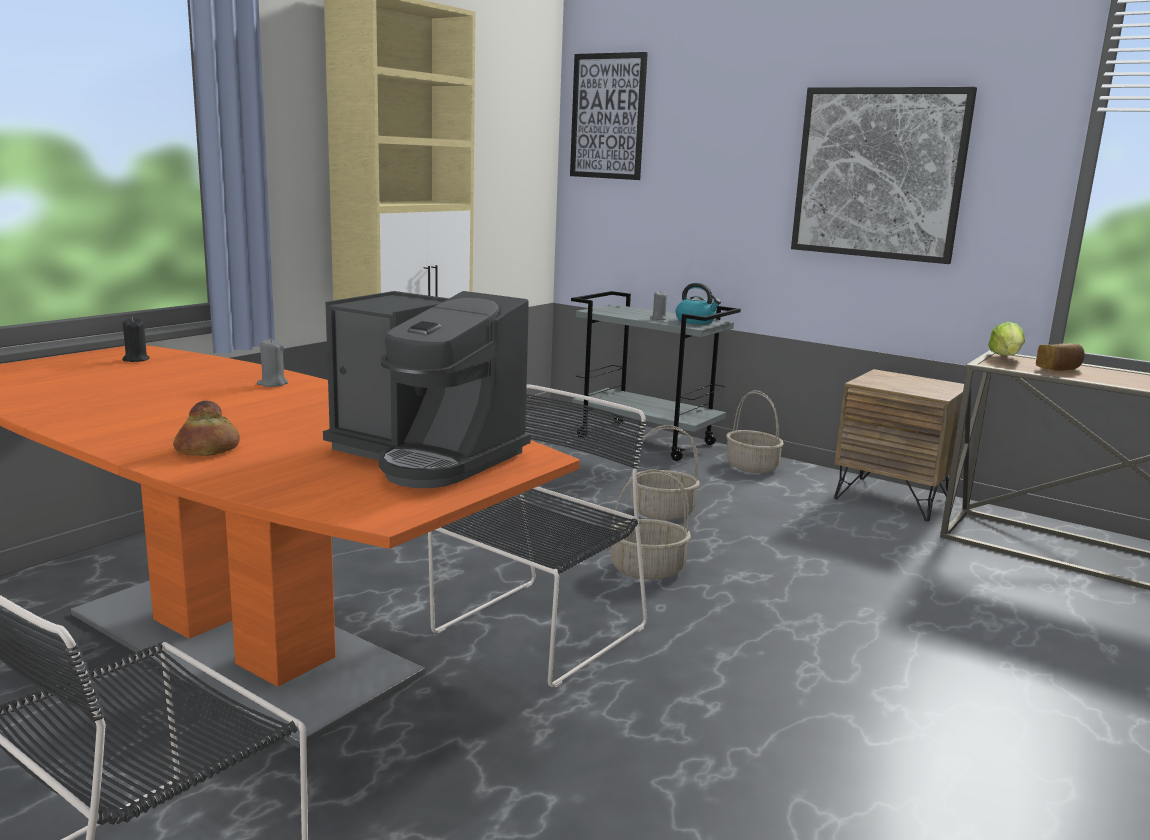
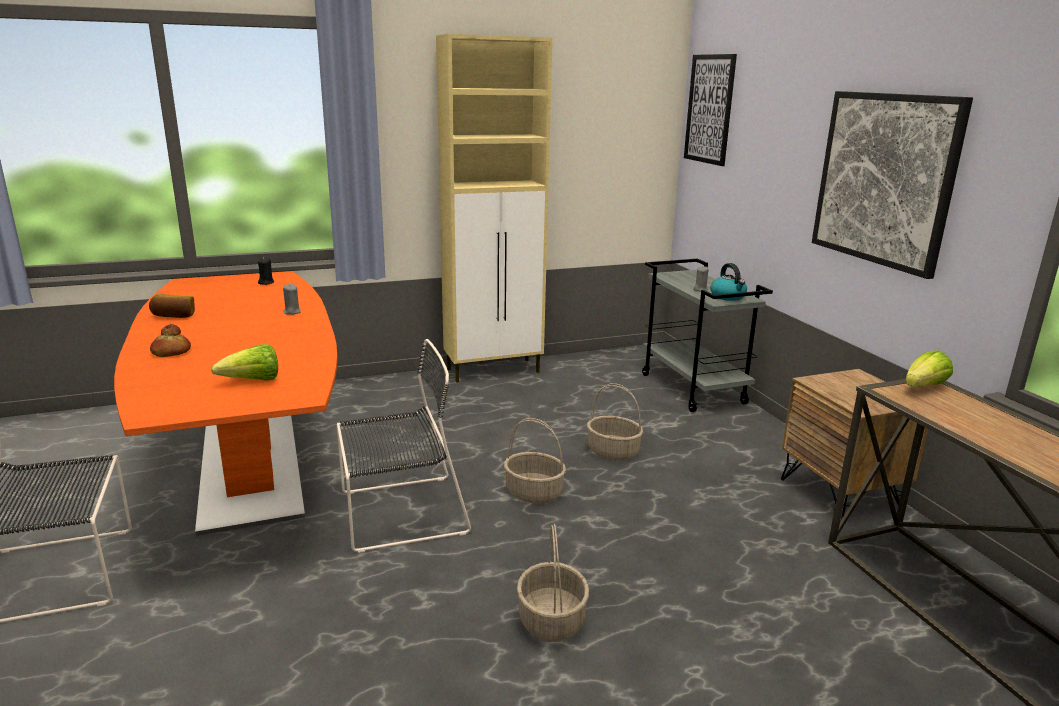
camera: 35 degrees right, 5 degrees up
(427, 456) = (253, 381): coffee machine -> lettuce
(752, 466) = (751, 432): basket -> basket (552, 621)
(1059, 369) = (958, 411): bread -> bread (174, 316)

